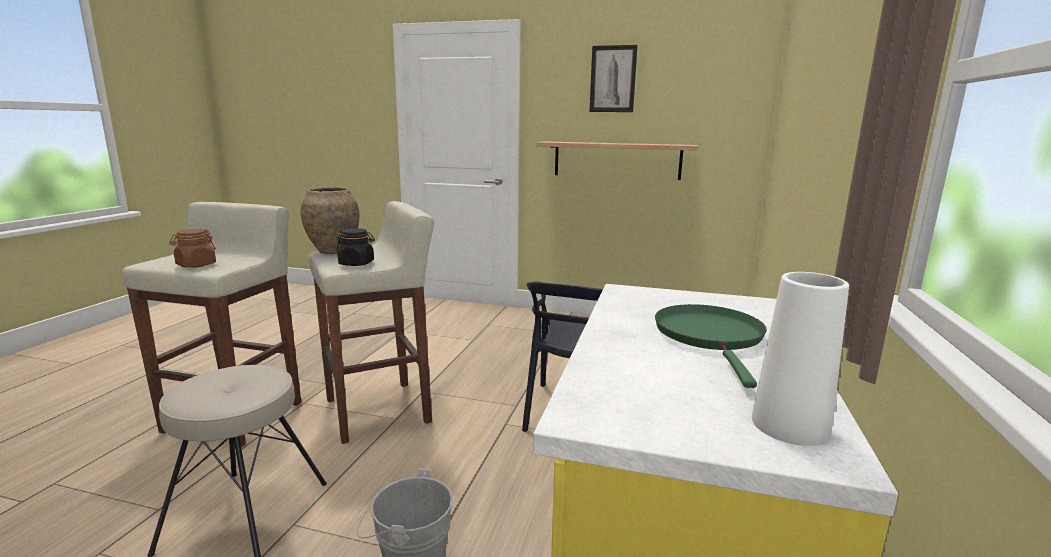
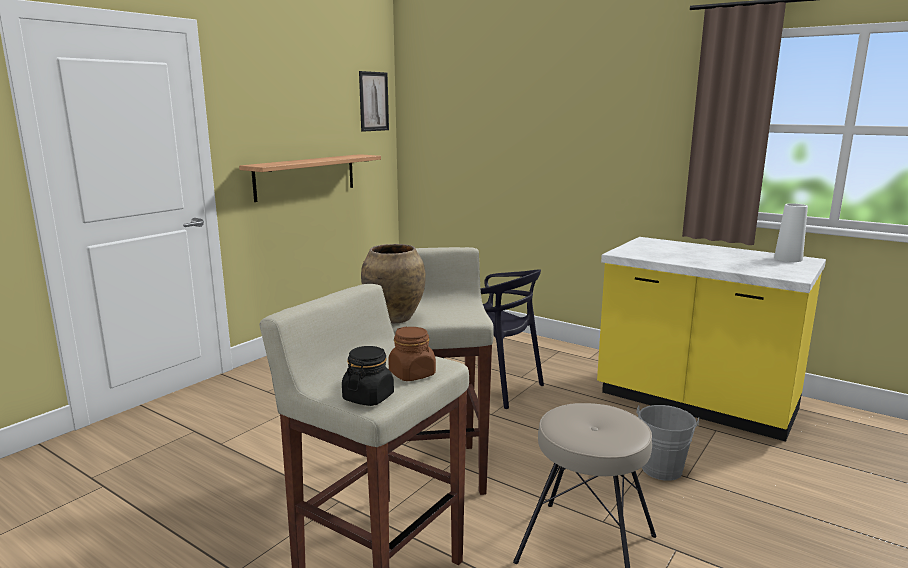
camera: 70 degrees left, 0 degrees up
(357, 263) = (460, 311): black jar -> black jar (368, 397)
(613, 79) = (293, 94): picture -> picture (373, 101)
(710, 337) = (699, 252): green frying pan -> none

